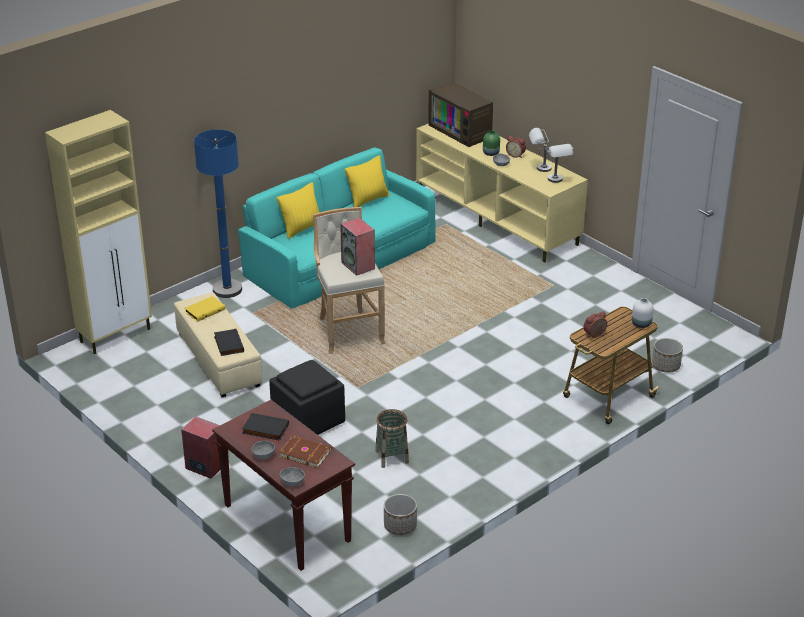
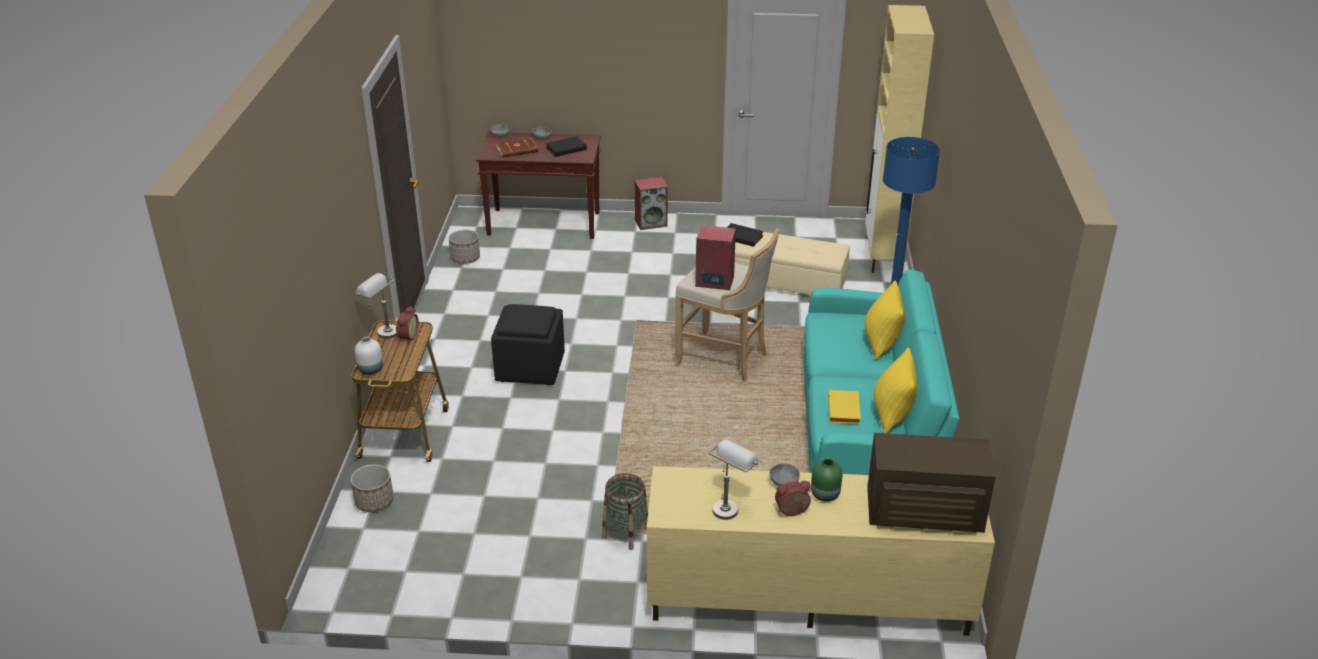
camera: 135 degrees right, 0 degrees up
(204, 310) = (811, 248): yellow book -> yellow book (845, 410)
(309, 420) = (632, 280): black ottoman -> black ottoman (529, 368)
(392, 457) = (532, 291): basket -> basket (625, 533)
(557, 181) = (678, 498): grey table lamp -> grey table lamp (381, 331)

